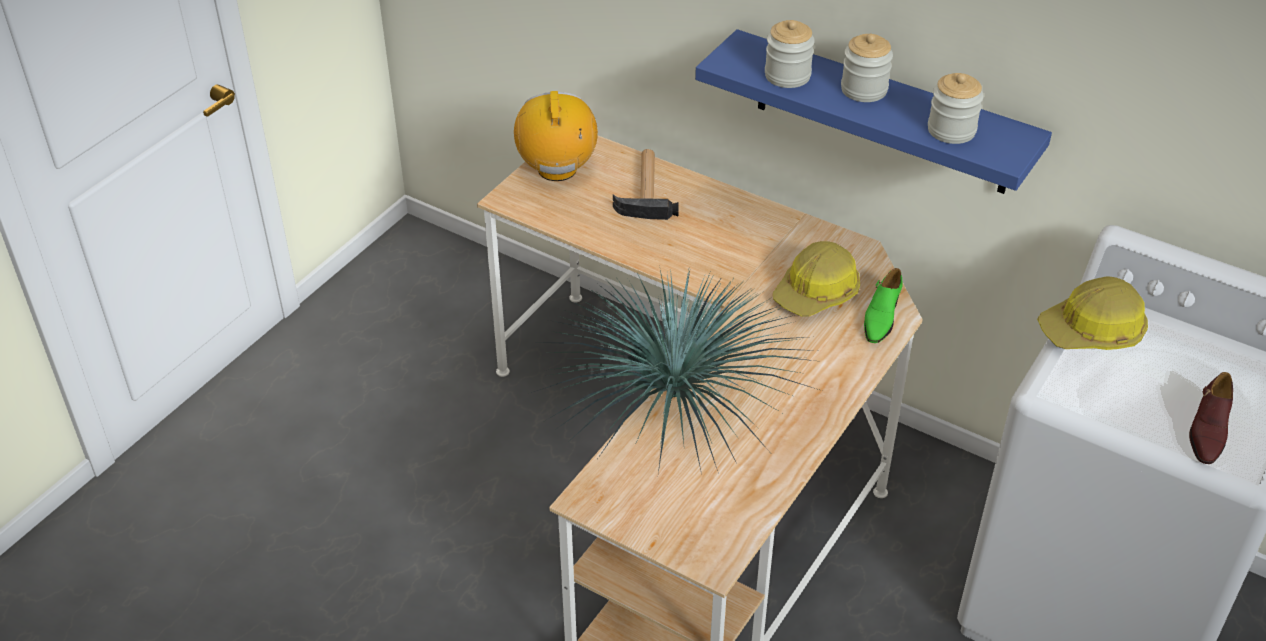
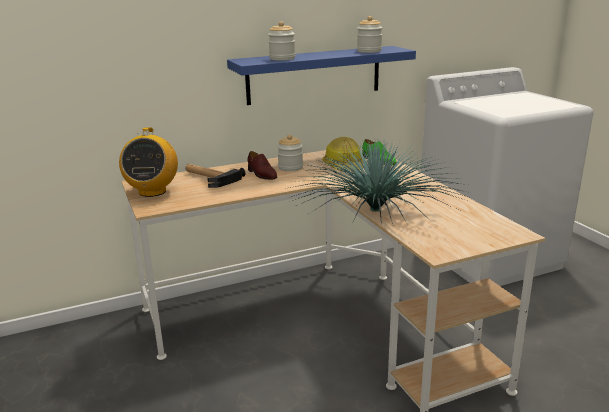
camera: 55 degrees left, 20 degrees down
(557, 169) = (152, 191): radio -> radio turned 120 degrees counterclockwise
(864, 90) = (316, 54): jar -> jar (290, 168)
(1092, 331) = (471, 105): hard hat -> none
(1207, 431) = (546, 105): brown shoe -> brown shoe (261, 174)

